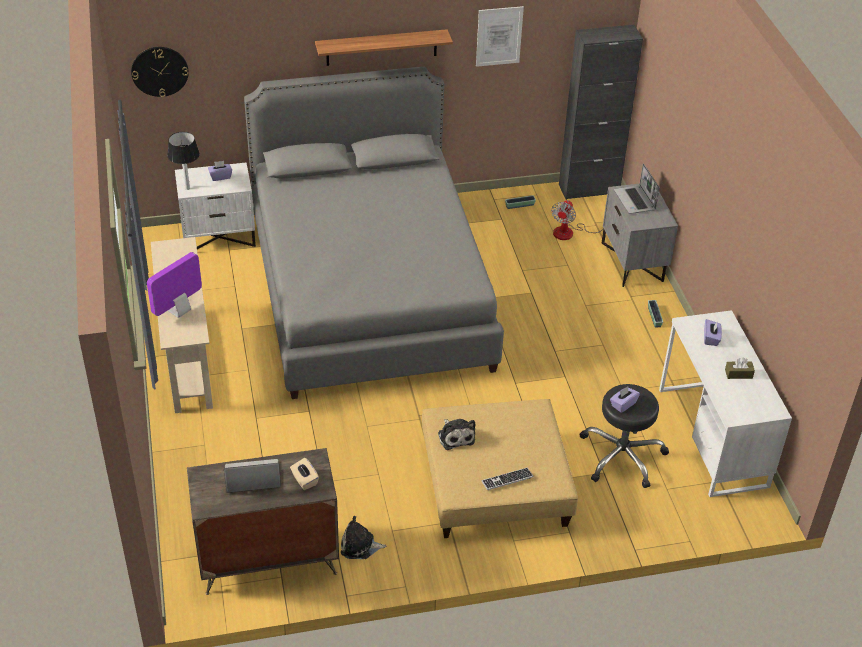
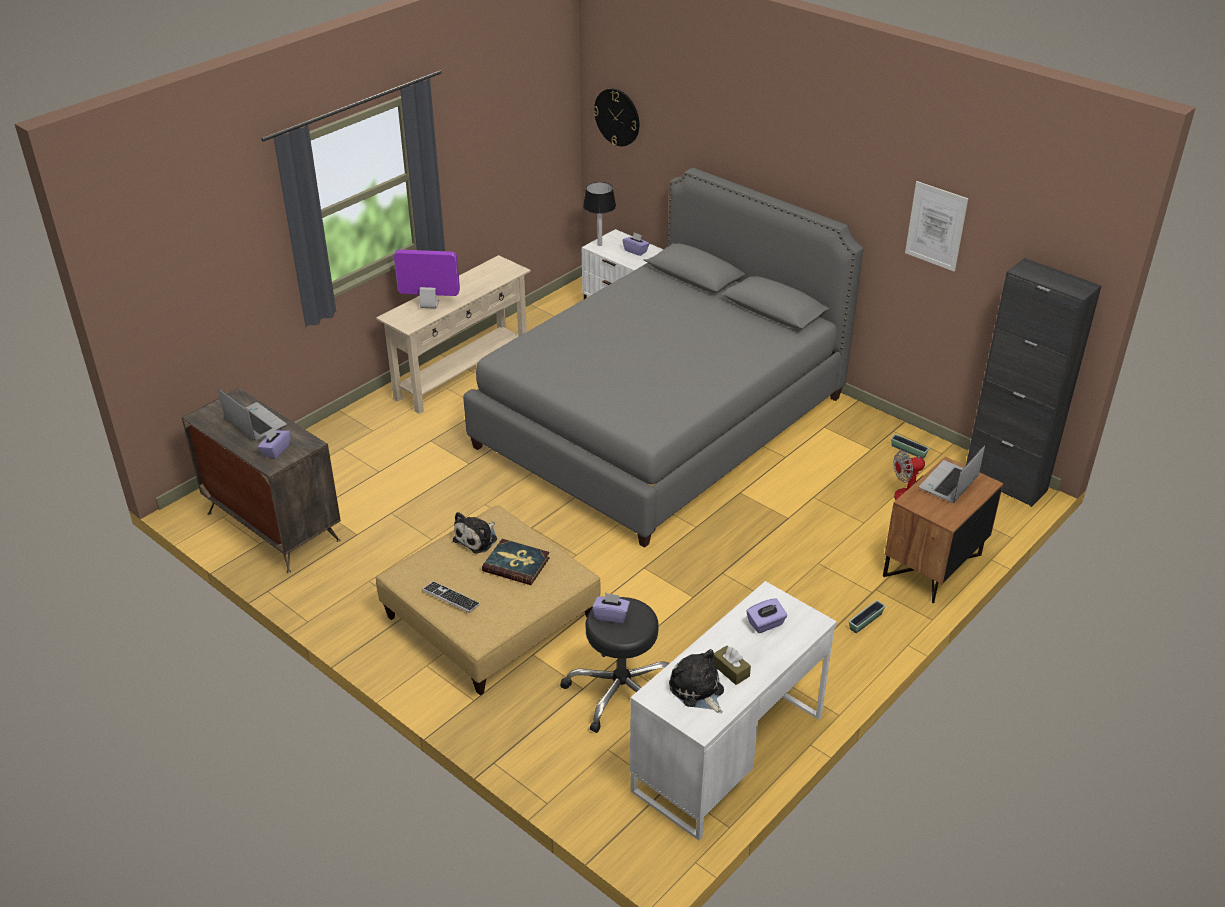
camera: 55 degrees right, 5 degrees down
(304, 480) = (275, 450): beige tissue box -> purple tissue box
(360, 546) = (333, 570): plush toy -> plush toy (697, 691)
(381, 47) = (811, 182): shelf -> none
(503, 430) = (516, 564): none -> book
(633, 262) = (933, 566): grey nightstand -> brown nightstand

